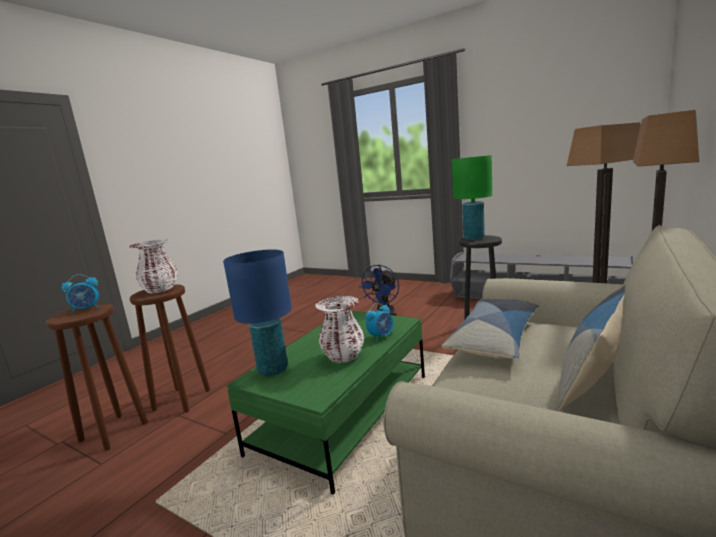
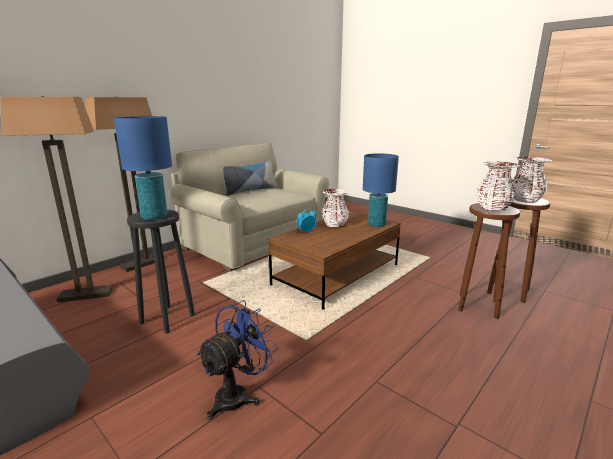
camera: 170 degrees left, 5 degrees up
(86, 309) = (525, 200): alarm clock -> white vase
(344, 413) = (337, 275): green coffee table -> brown coffee table
(473, 238) = (154, 217): green table lamp -> blue table lamp
(495, 338) = (261, 201): pillow -> none

